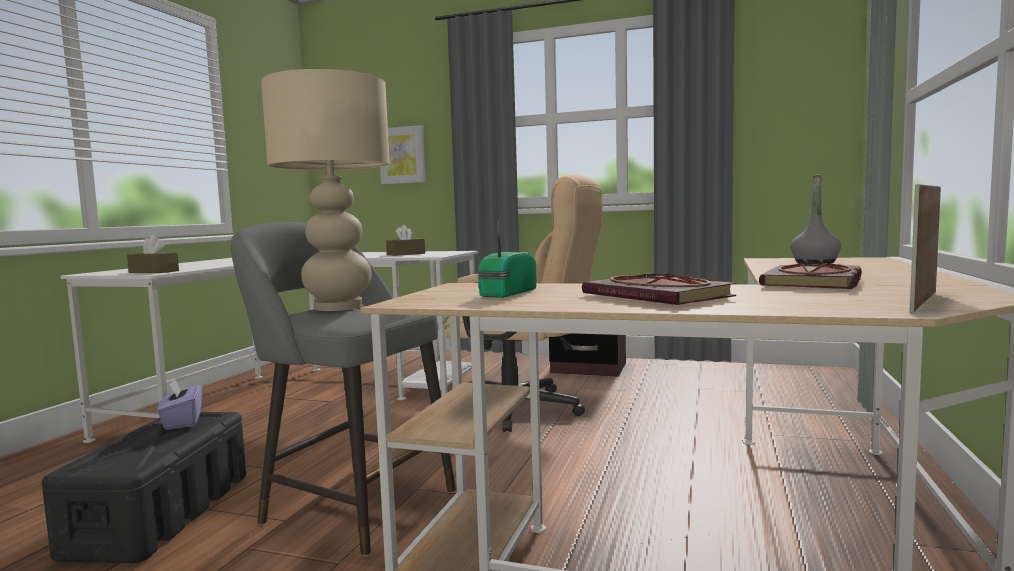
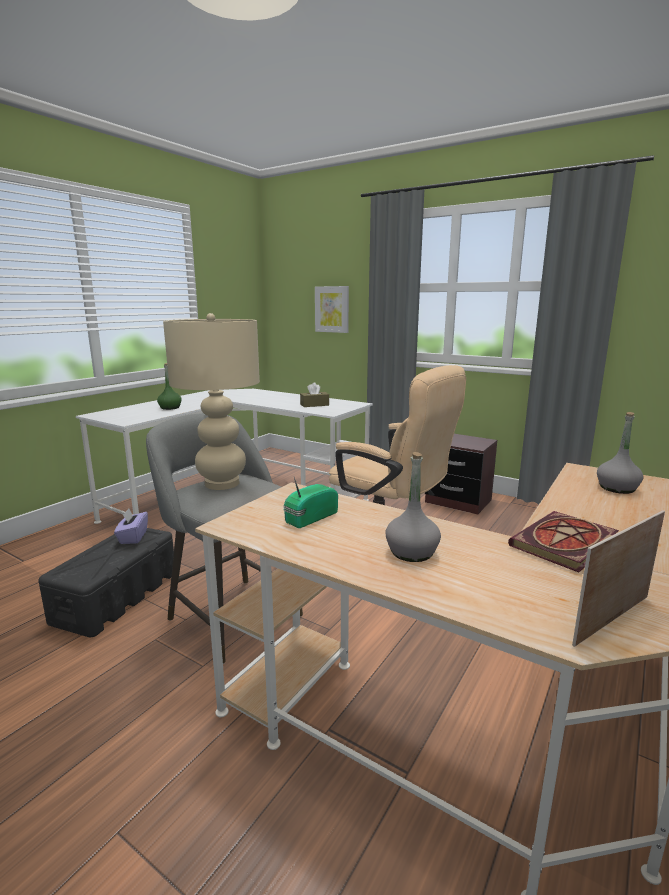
camera: 15 degrees right, 10 degrees up
(154, 272) = (130, 418): brown tissue box -> none
(205, 265) = (170, 408): none -> green bottle
(661, 296) = (412, 552): book -> grey bottle

